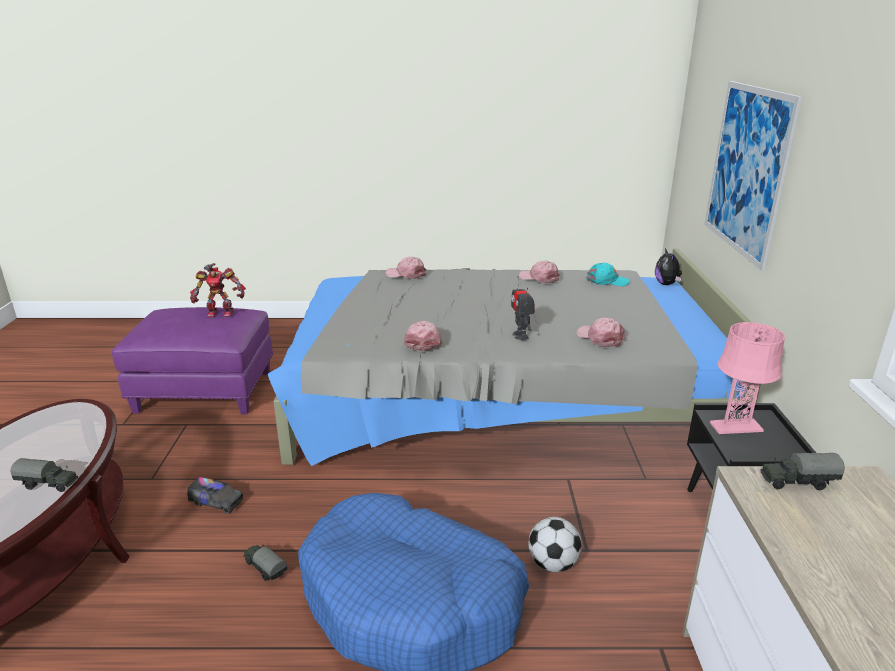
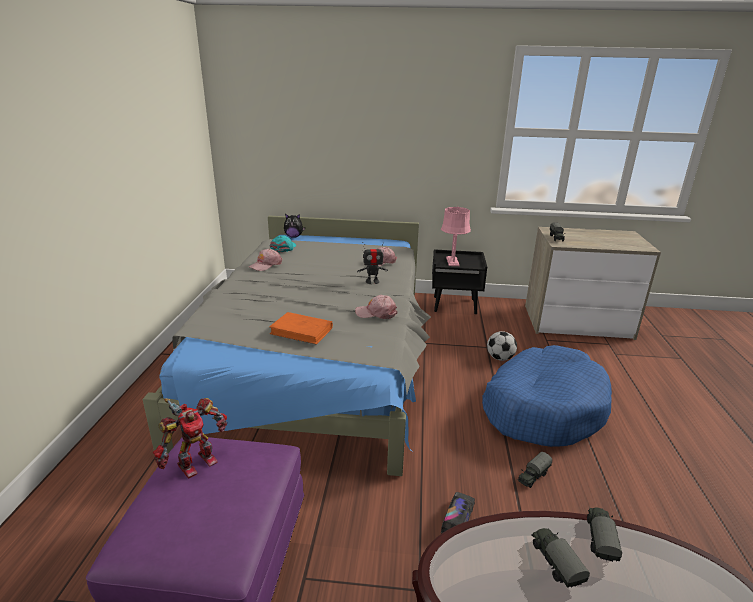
camera: 85 degrees left, 0 degrees up
(45, 456) = (555, 563): none -> toy truck
(220, 312) = (195, 462): toy robot -> toy robot turned 45 degrees clockwise
(374, 309) = (302, 331): none -> orange book
(406, 274) = (215, 314): pink cap -> none
(747, 170) = (341, 144): picture -> none

